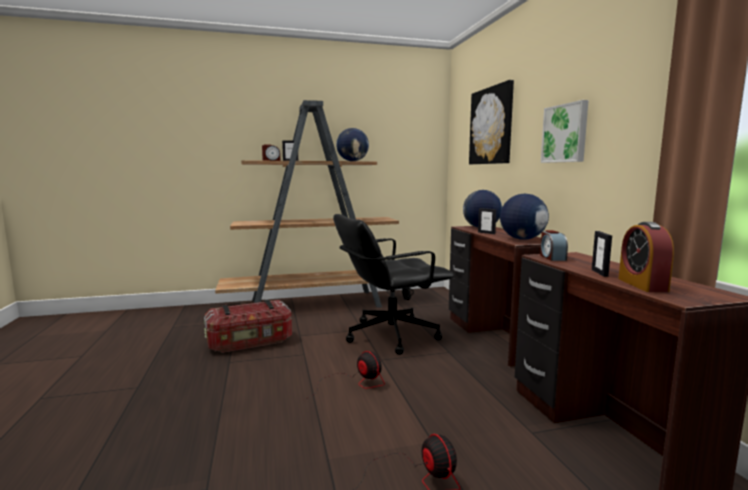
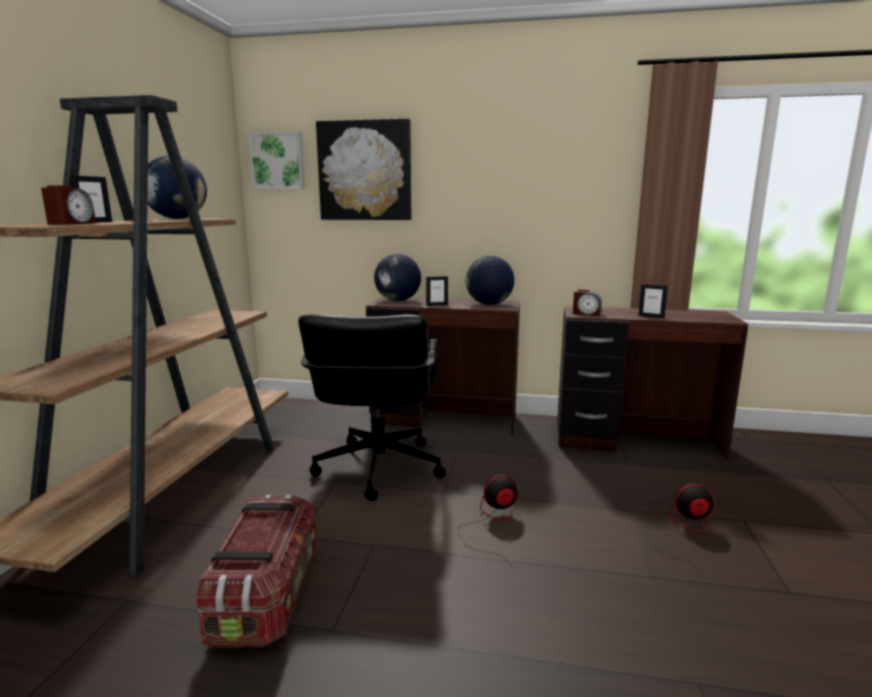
camera: 65 degrees left, 5 degrees up
(565, 133) = (506, 192): picture -> picture (278, 161)
(642, 285) = (690, 317): alarm clock -> none

